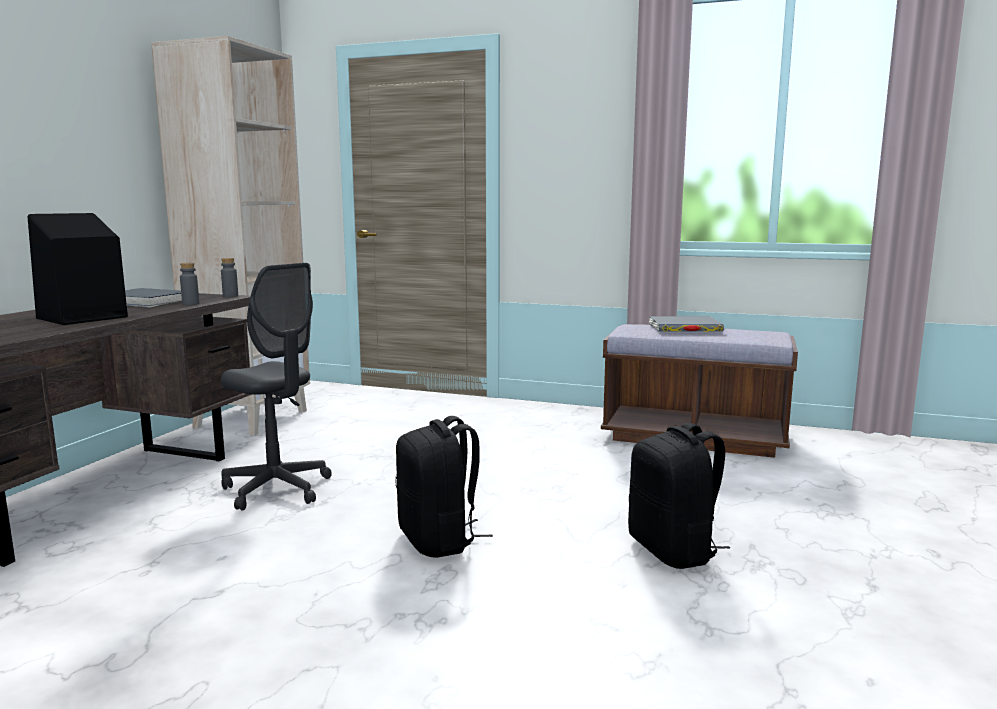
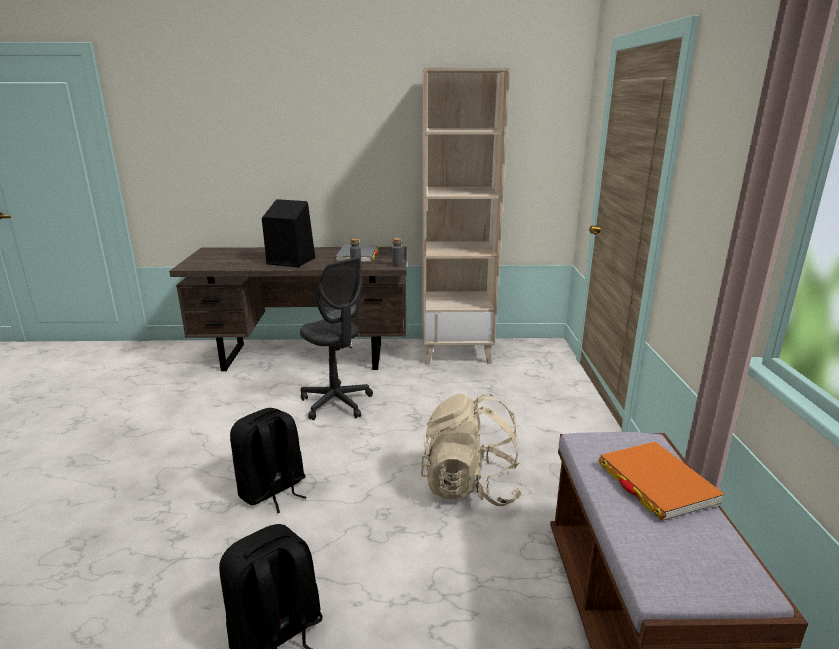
camera: 70 degrees right, 10 degrees up
(277, 489) = (336, 403): grey office chair -> grey office chair turned 60 degrees counterclockwise
(517, 453) = (470, 486): none -> beige backpack
(685, 328) = (656, 484): grey book -> orange book

